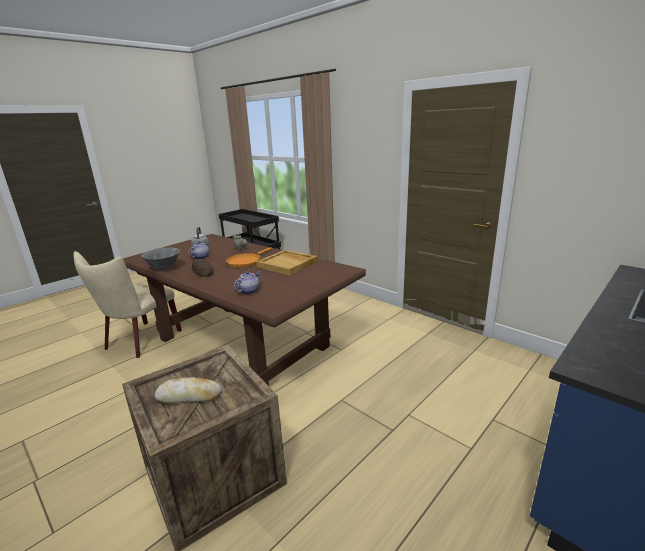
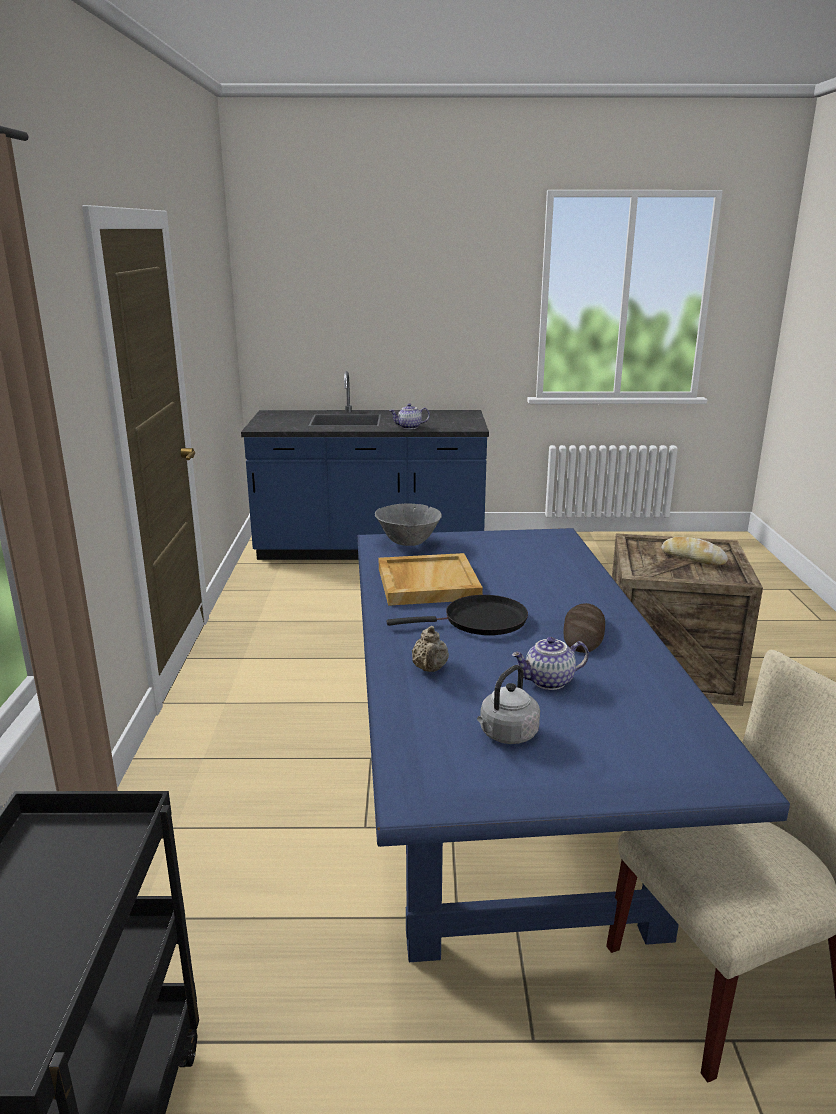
camera: 135 degrees left, 0 degrees up
(164, 269) = (660, 678): grey bowl -> grey bowl (408, 543)
(242, 342) = (502, 808): brown dining table -> blue dining table
(245, 261) = (480, 621): orange frying pan -> black frying pan
(249, 291) = (555, 564): teapot -> teapot (409, 427)

